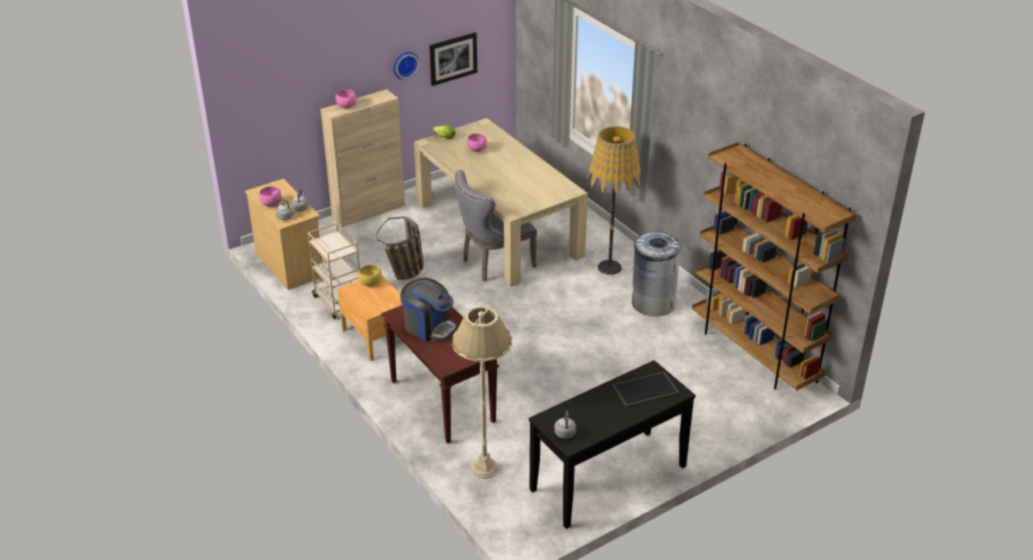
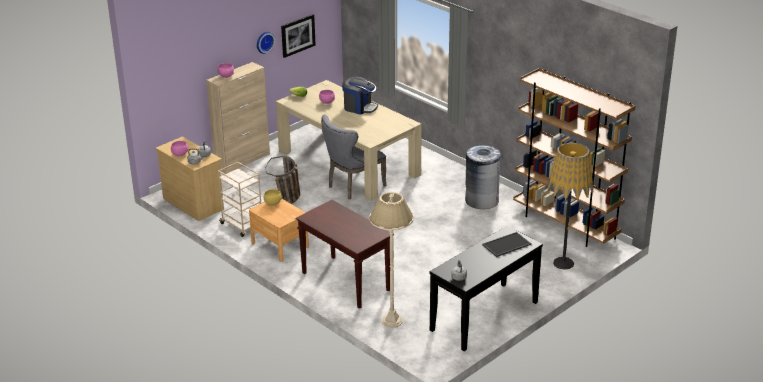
camera: 10 degrees left, 5 degrees down
(429, 327) = (335, 222): coffee machine -> coffee machine (359, 107)
(609, 267) = (442, 180): floor lamp -> floor lamp (563, 263)

